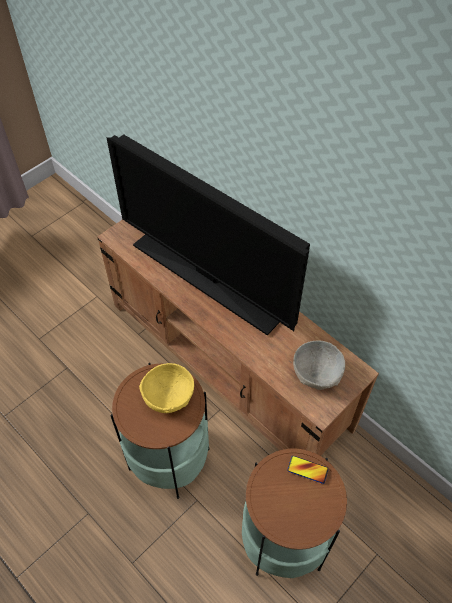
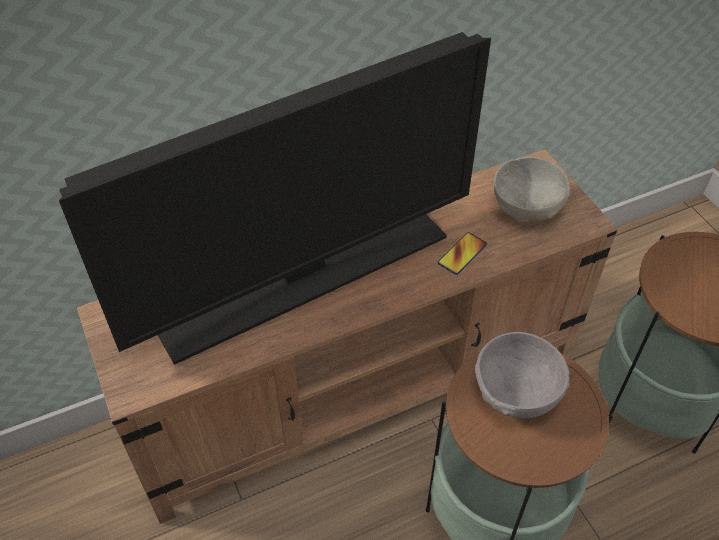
camera: 70 degrees left, 5 degrees down
(168, 395) = (515, 391): yellow bowl -> grey bowl
(307, 469) = (677, 259): phone -> phone (462, 254)

